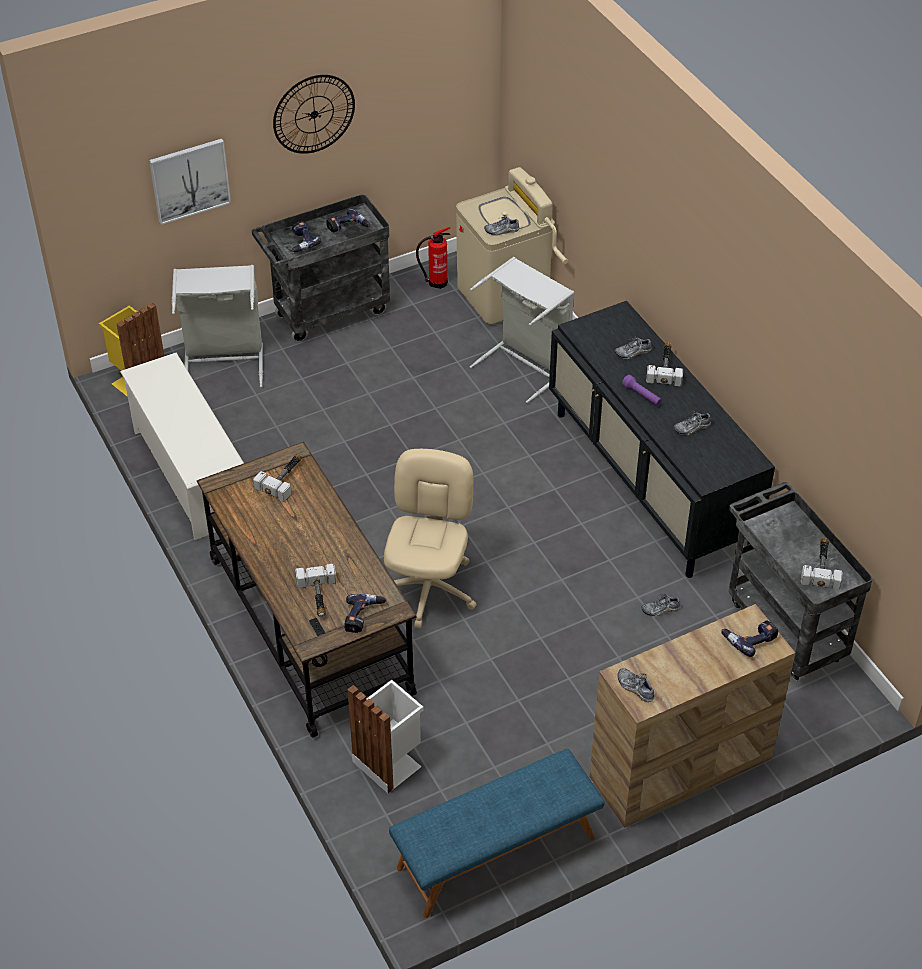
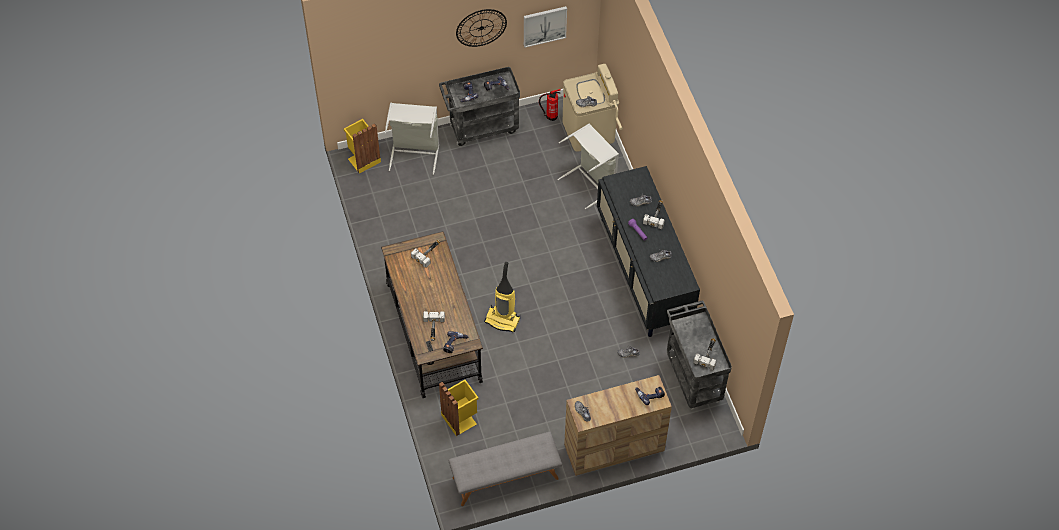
camera: 10 degrees right, 10 degrees up
(190, 180) = (404, 59): picture -> picture (544, 25)
(190, 474) = (383, 226): white shoe rack -> none
(389, 762) = (460, 418): white trash can -> yellow trash can
(429, 588) = (503, 320): beige office chair -> vacuum cleaner
(496, 854) = (505, 478): blue bench -> grey bench

